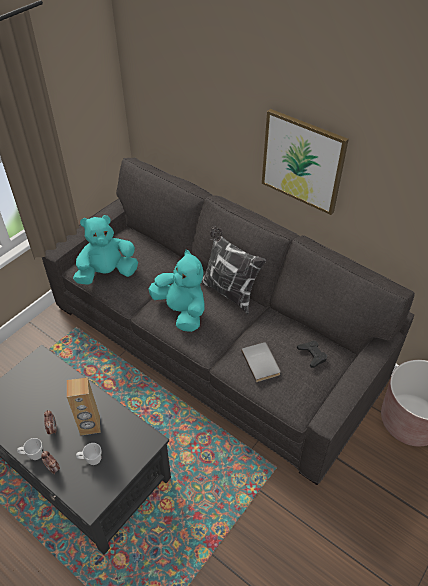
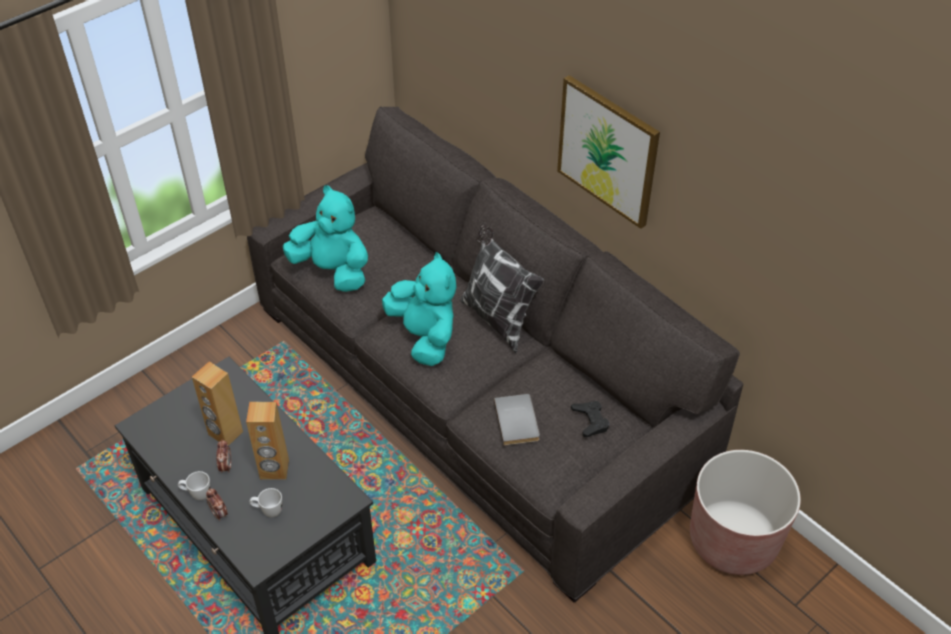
camera: 10 degrees right, 0 degrees up
(48, 403) = (225, 433): none -> brown speaker
(107, 273) = (333, 270): turquoise plush toy -> turquoise plush toy turned 45 degrees clockwise

